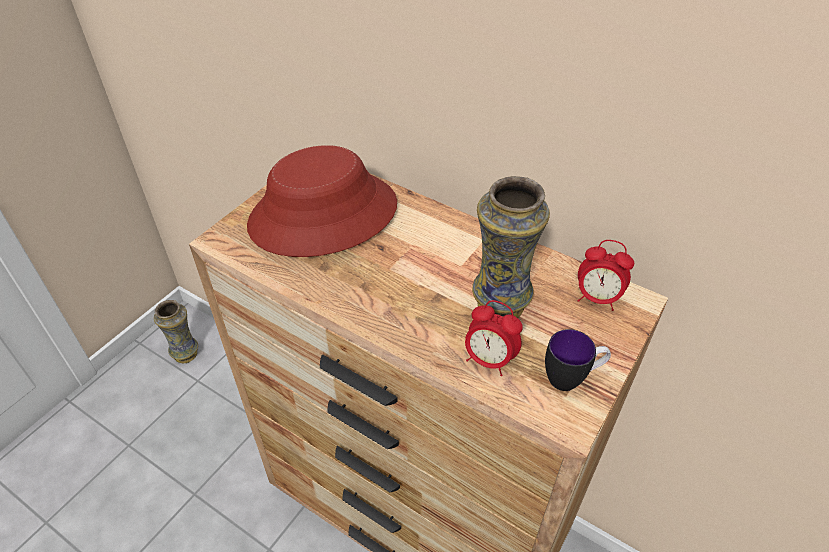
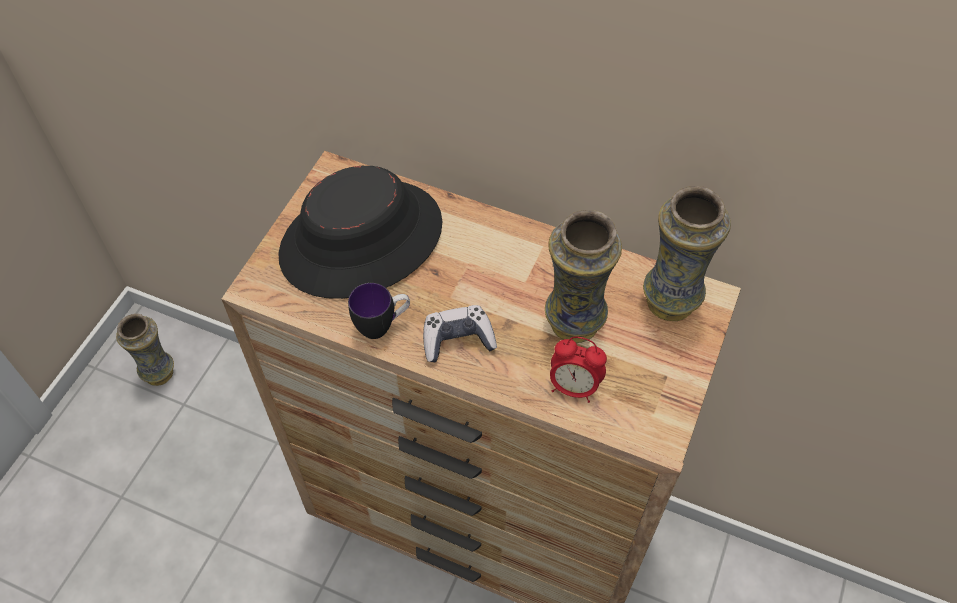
camera: 10 degrees left, 10 degrees up
(323, 216) = (361, 240): red hat -> black hat
(387, 304) = (458, 339): none -> game controller
(571, 378) = (656, 394): mug -> mug (382, 326)
(597, 298) = (670, 300): alarm clock -> vase

